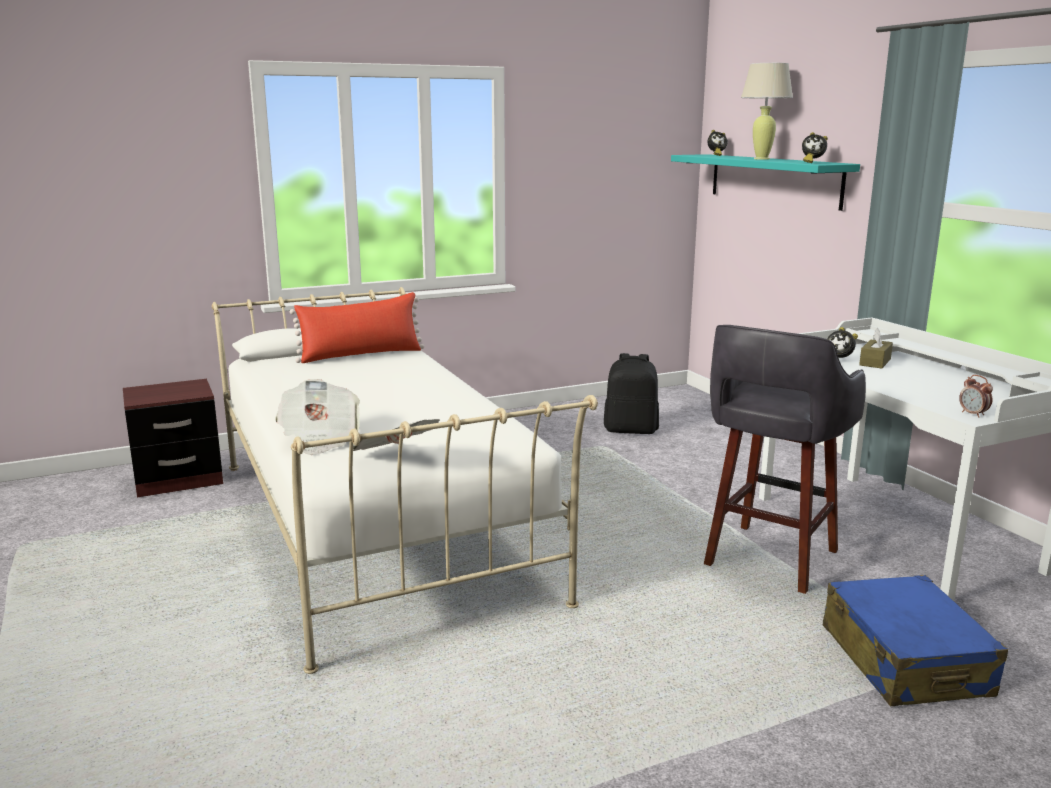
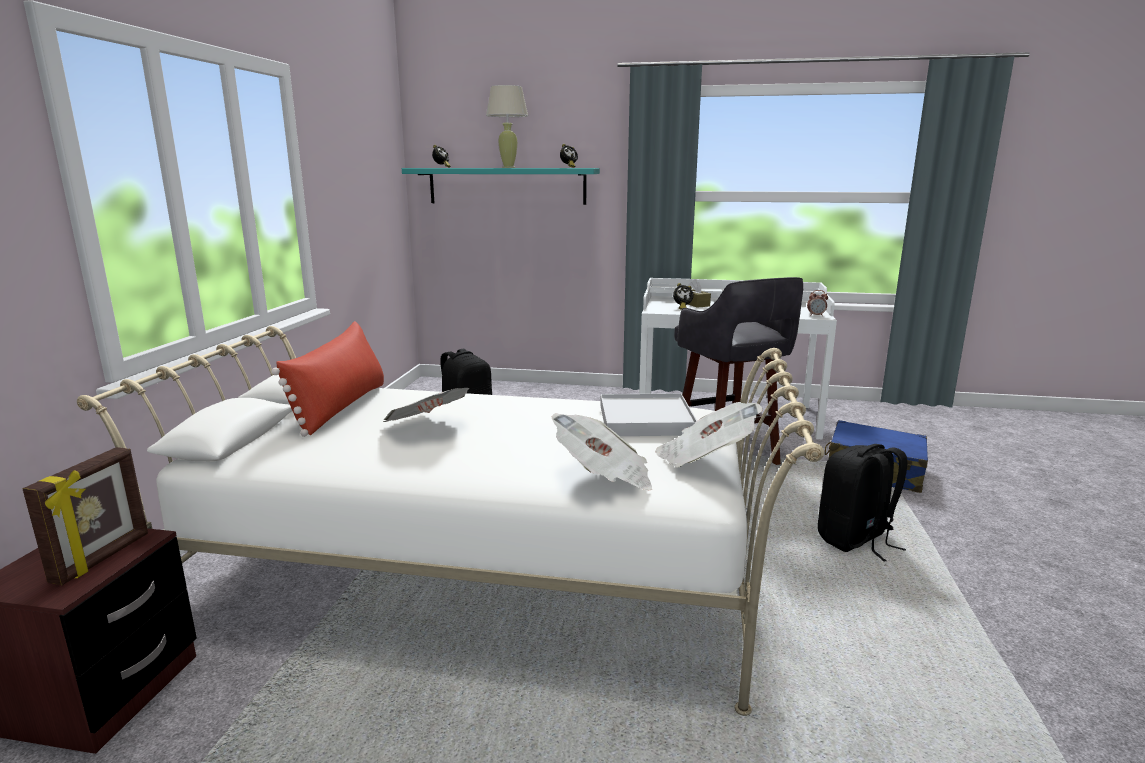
camera: 55 degrees left, 0 degrees up
(173, 395) = (102, 558): none -> picture frame
(351, 380) = (427, 427): none -> newspaper
(460, 426) = (646, 420): none -> white tray
(676, 678) = (855, 540): none -> black backpack

